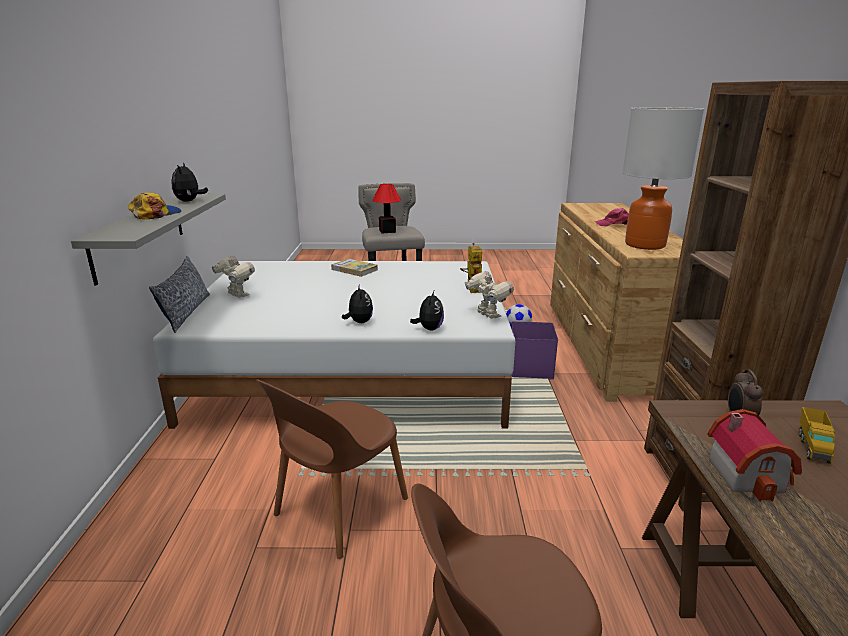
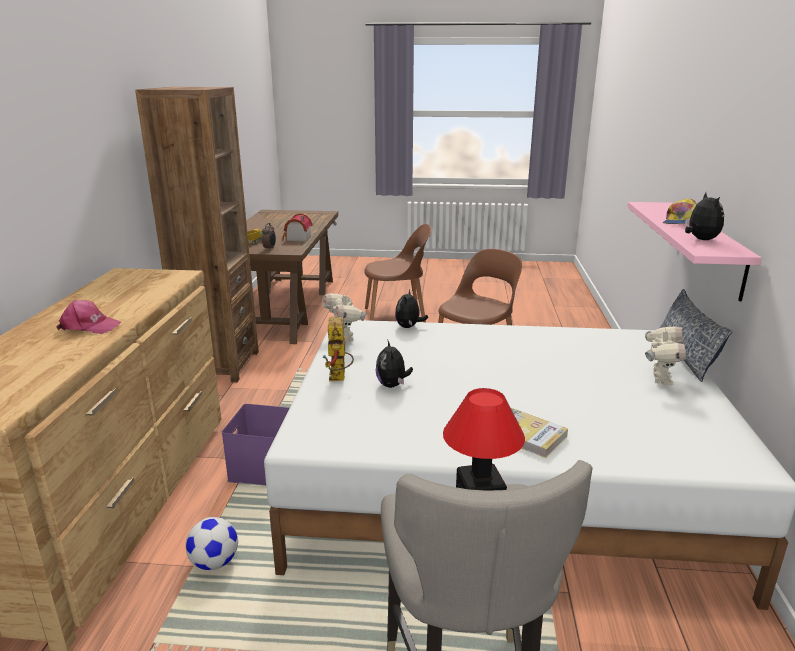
camera: 175 degrees left, 0 degrees up
(140, 234) = (707, 247): grey shelf -> pink shelf
(237, 295) = (659, 379): toy robot -> toy robot turned 120 degrees counterclockwise
(359, 322) = (480, 336): plush toy -> plush toy (392, 385)
(644, 245) = (146, 284): table lamp -> none

